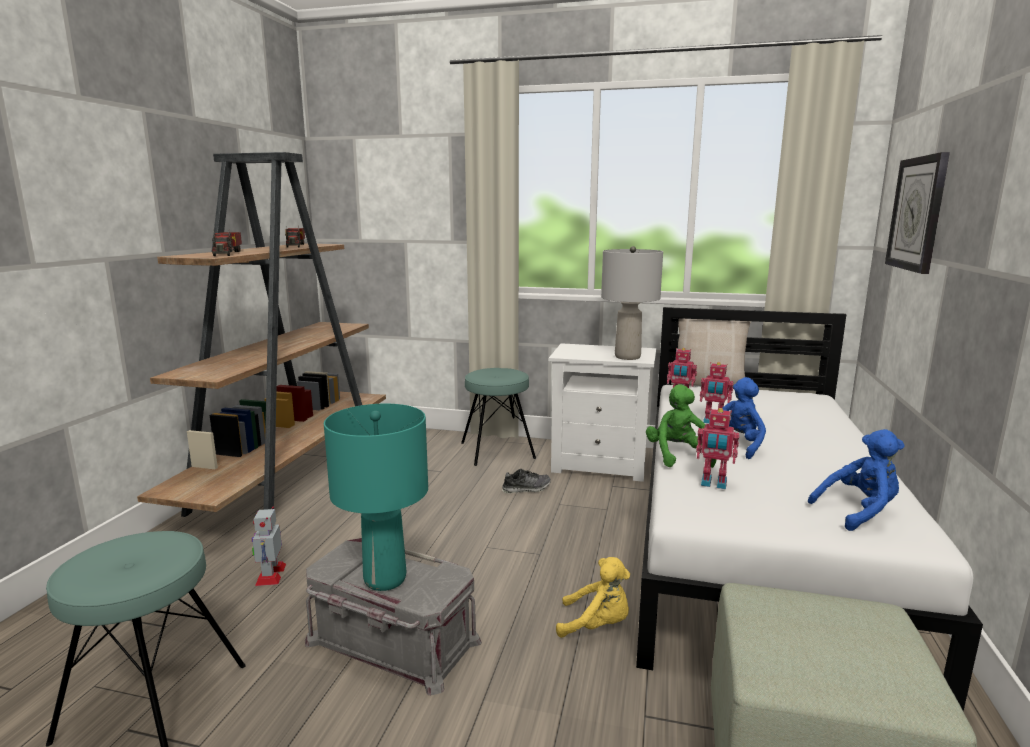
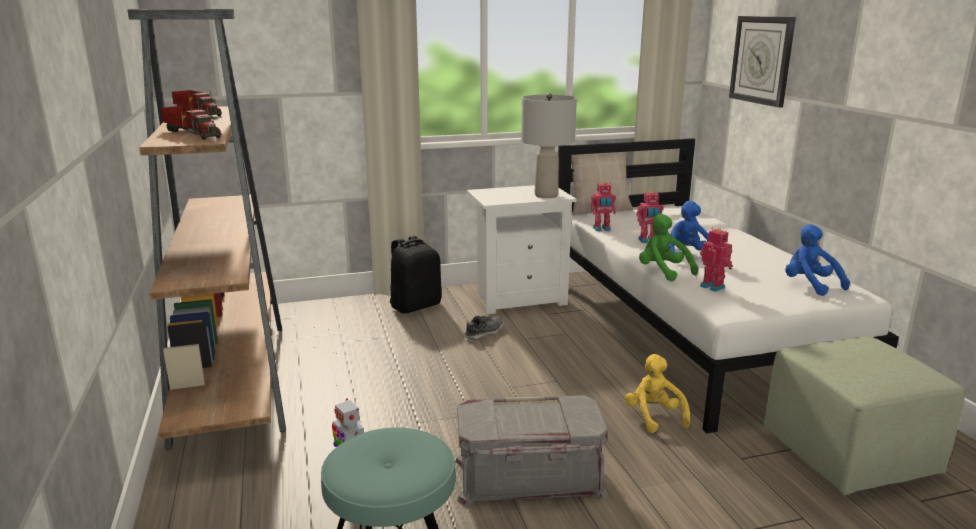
camera: 30 degrees left, 5 degrees up
(385, 578) = (533, 422): turquoise table lamp -> none
(497, 450) = (415, 306): turquoise stool -> black backpack
(596, 625) = (654, 416): yellow plush toy -> yellow plush toy turned 90 degrees counterclockwise
(713, 484) = (713, 286): toy robot -> toy robot turned 120 degrees counterclockwise
(859, 512) = (809, 285): blue plush toy -> blue plush toy turned 75 degrees counterclockwise

